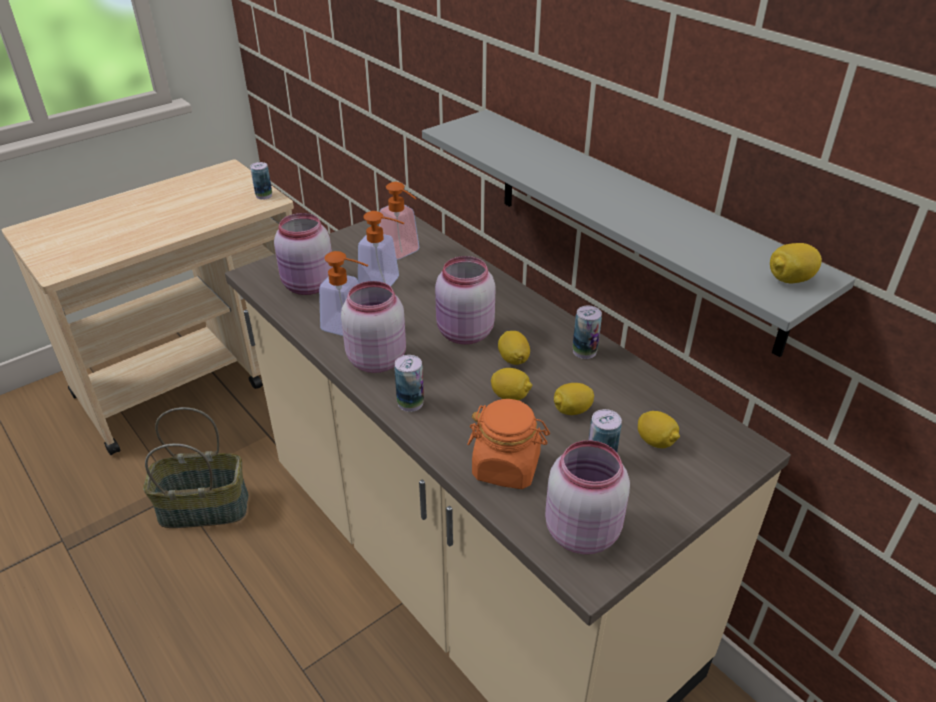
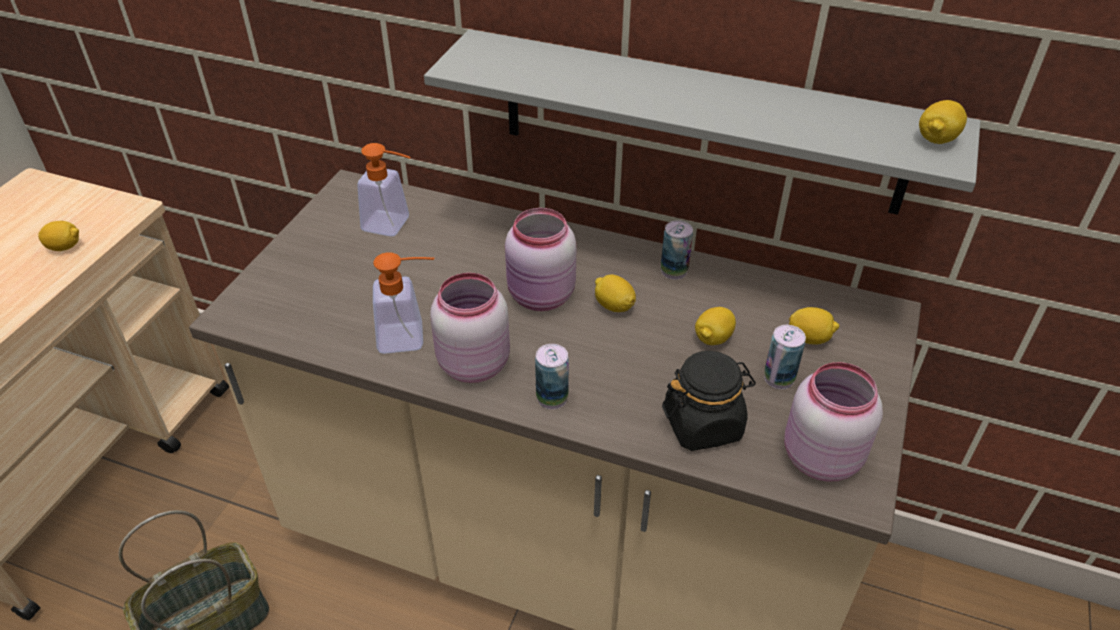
camera: 30 degrees left, 5 degrees up
(264, 195) = (115, 206): can -> none
(308, 286) = (315, 306): pink jar -> none
(385, 283) = (405, 269): soap dispenser -> none
(506, 467) = (703, 424): orange jar -> black jar
(510, 396) = (644, 347): lemon -> lemon (65, 247)

